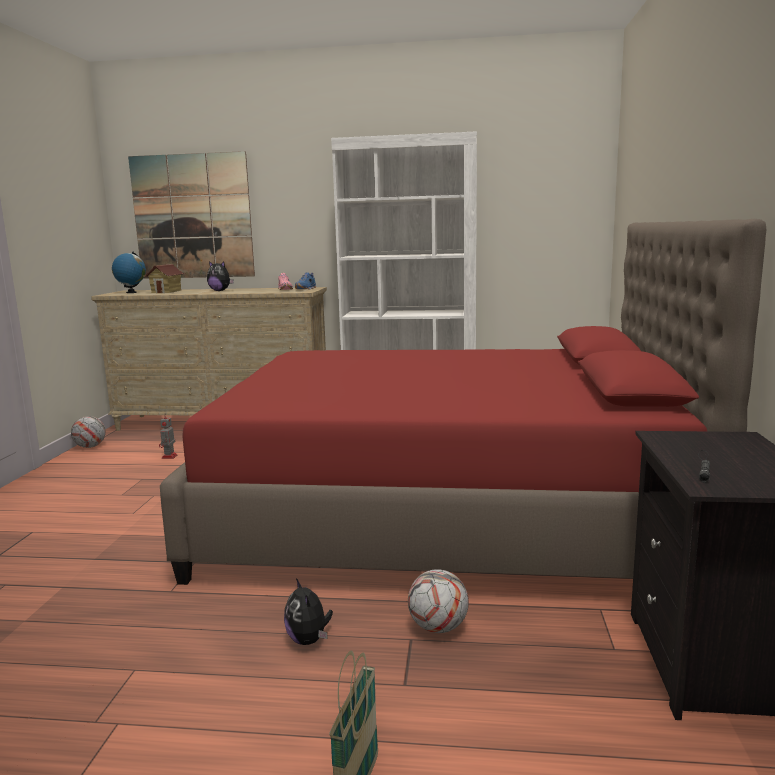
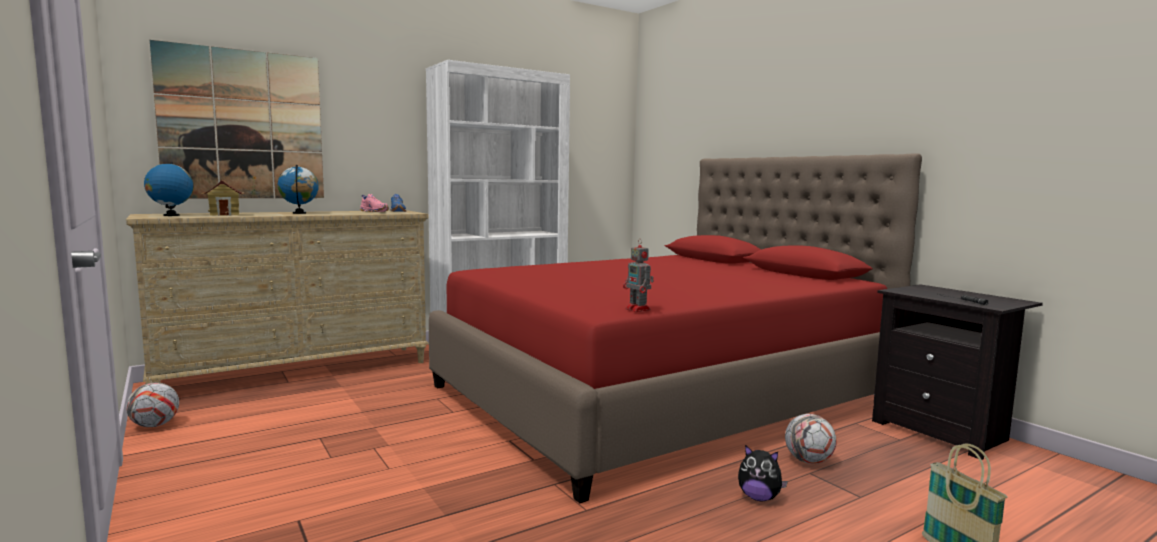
camera: 40 degrees left, 5 degrees down
(169, 457) = (303, 412): toy robot -> toy robot (638, 309)
(220, 291) = (299, 213): plush toy -> globe

